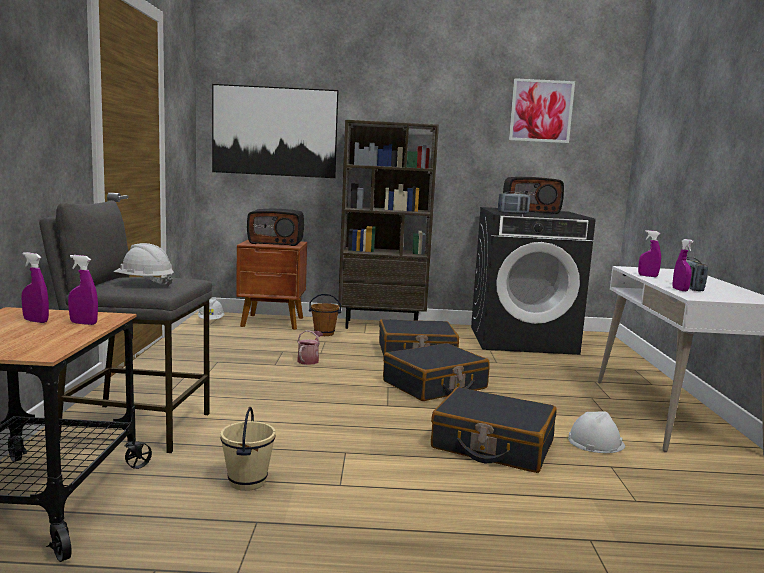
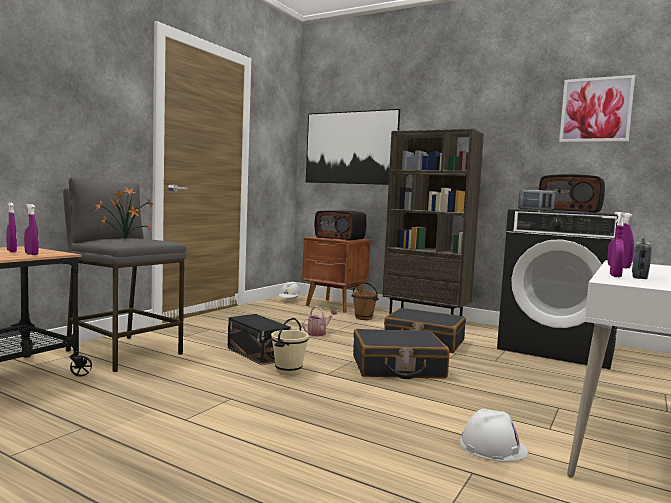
camera: 30 degrees right, 5 degrees down
(144, 284) = (123, 239): white hard hat -> potted plant
(246, 482) = (126, 400): beige bucket -> beige bucket (288, 370)
(287, 396) = (258, 353): none -> black storage box
(492, 445) = (370, 423): black suitcase -> none

